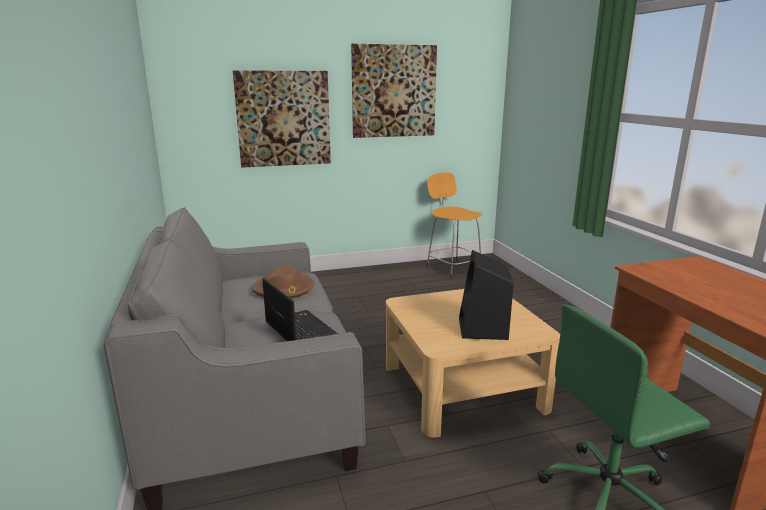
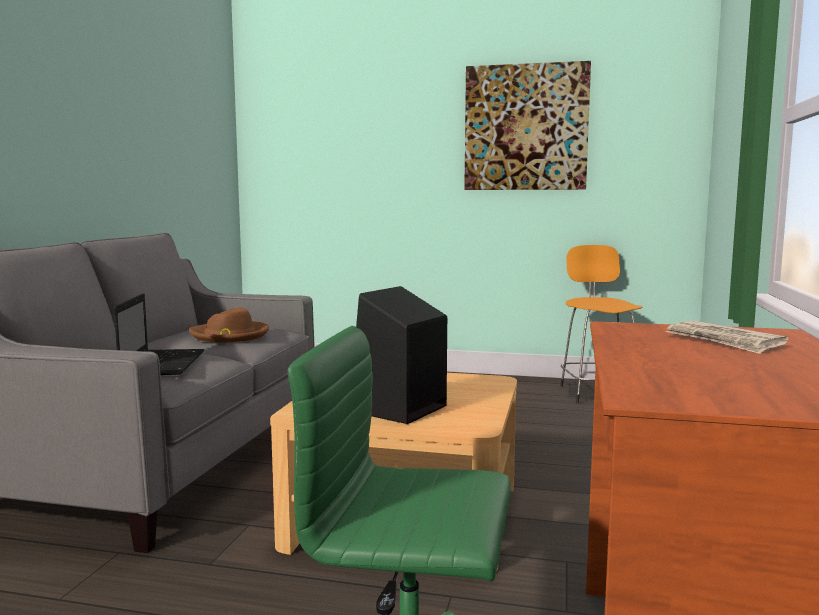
camera: 30 degrees right, 10 degrees down
(283, 119) = (377, 164): picture -> none
(701, 275) = (723, 341): none -> newspaper

